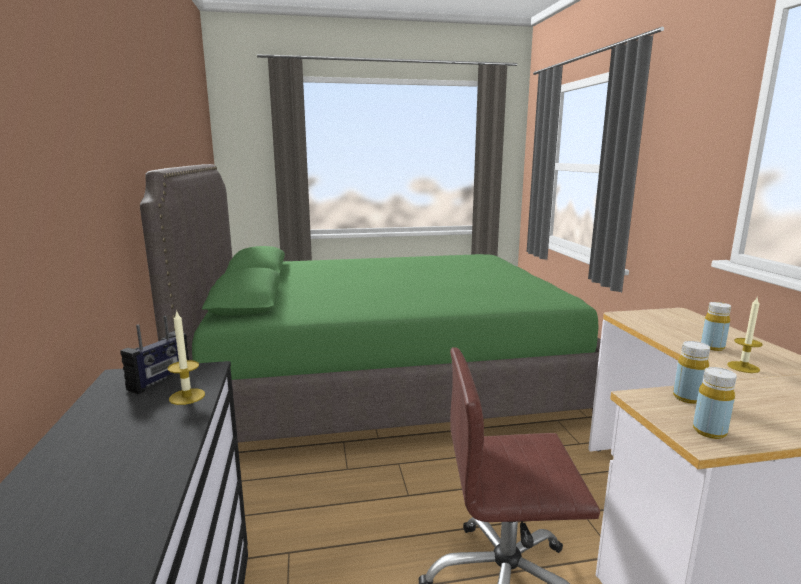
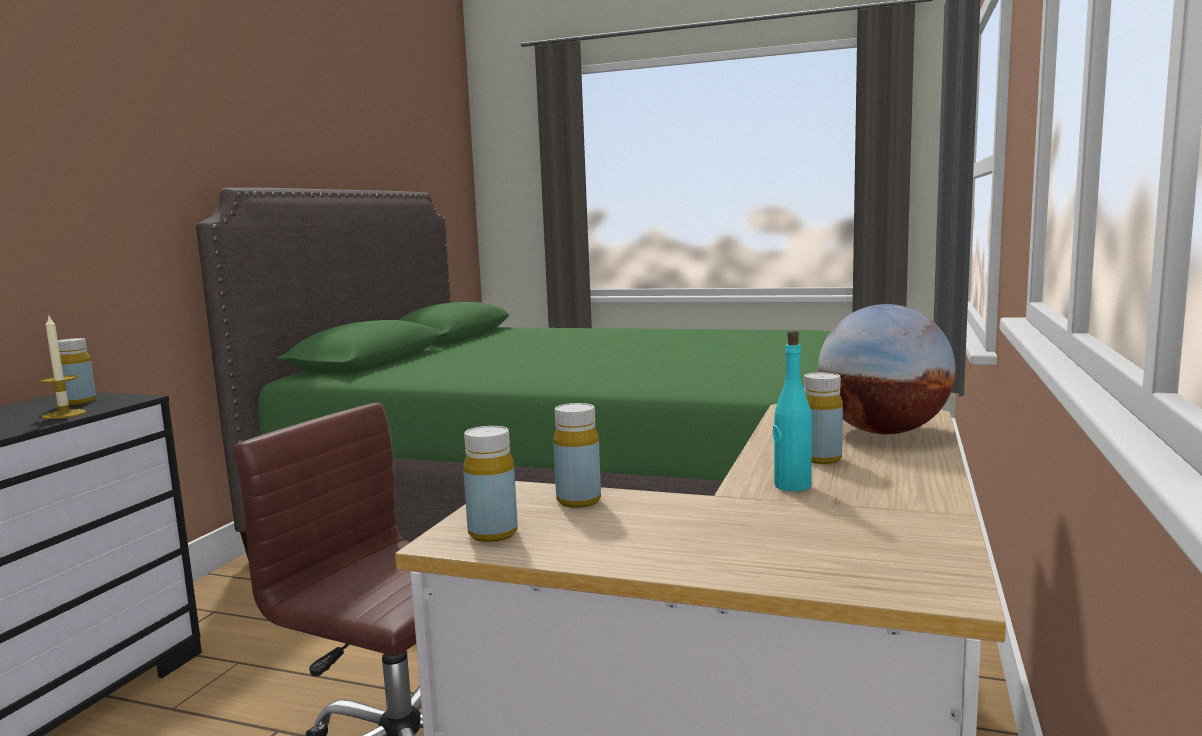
camera: 30 degrees right, 5 degrees down
(160, 380) = (79, 402): radio -> yellow bottle
(693, 325) = (883, 432): none -> globe
(743, 367) = (791, 486): candle -> turquoise bottle

